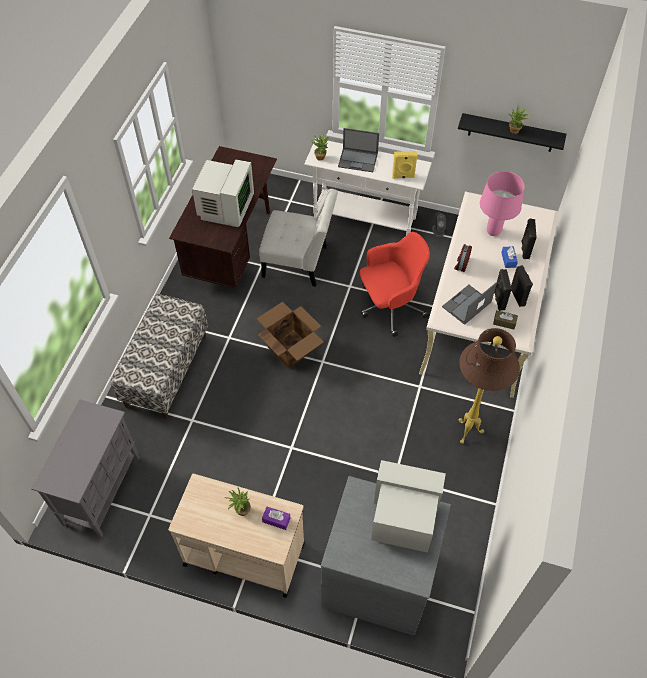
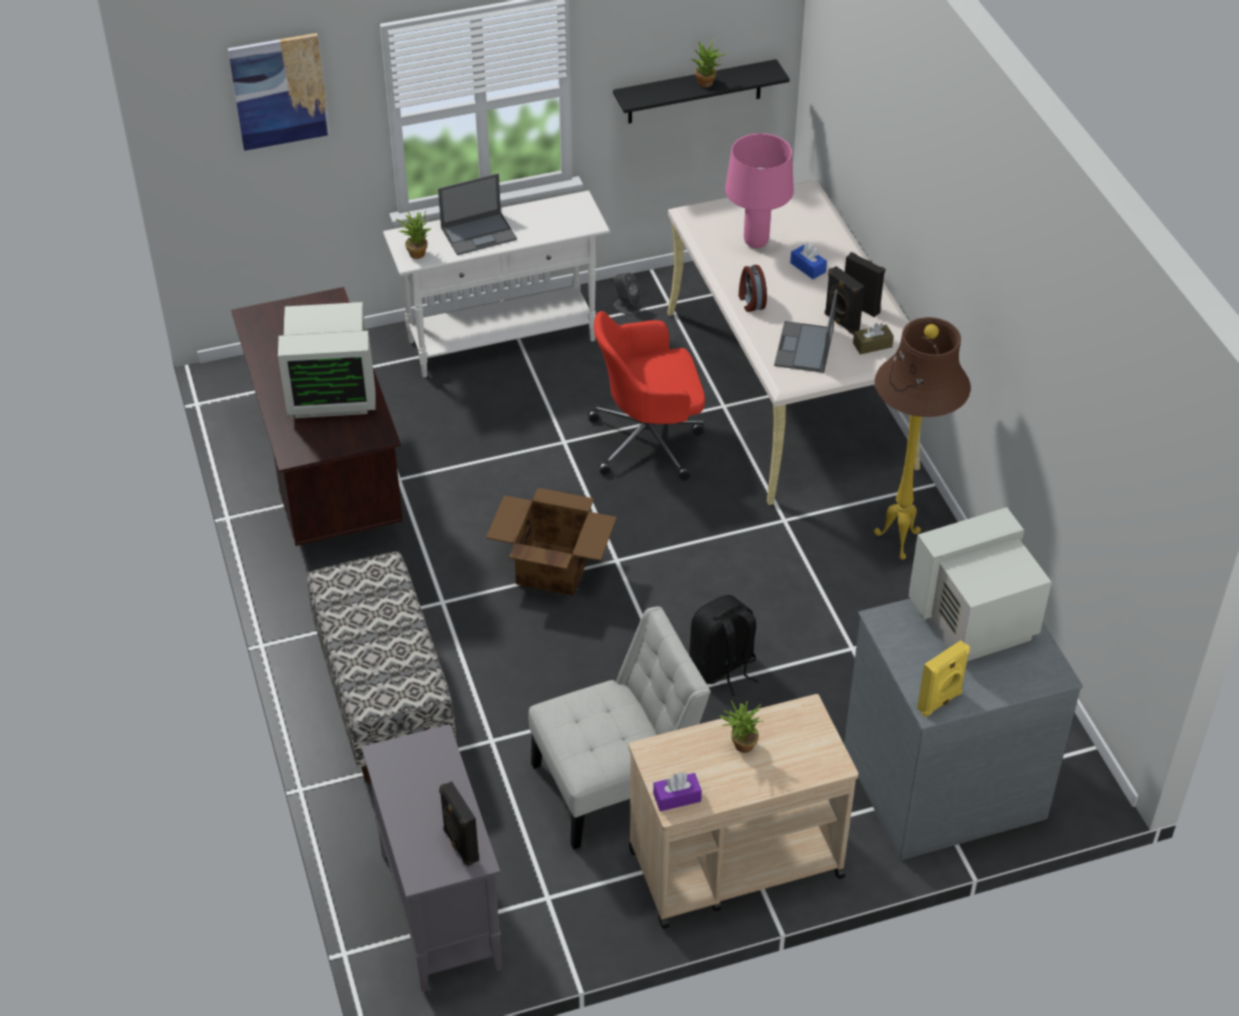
camera: 35 degrees left, 10 degrees down
(225, 209) = (331, 391): monitor -> monitor turned 105 degrees clockwise
(275, 43) = (279, 91): none -> picture
(276, 520) = (799, 730): purple tissue box -> purple tissue box (677, 797)
(299, 263) = (456, 447): white chair -> white chair (617, 784)
(324, 448) = (723, 668): none -> black backpack
(390, 307) = (649, 440): red office chair -> red office chair turned 135 degrees counterclockwise
(403, 177) = (567, 226): yellow speaker -> yellow speaker (940, 702)
(524, 250) = (817, 245): black speaker -> black speaker (460, 845)

